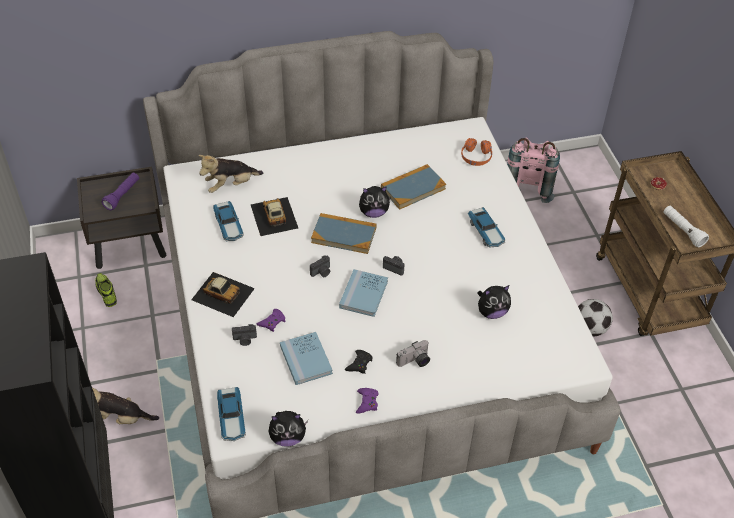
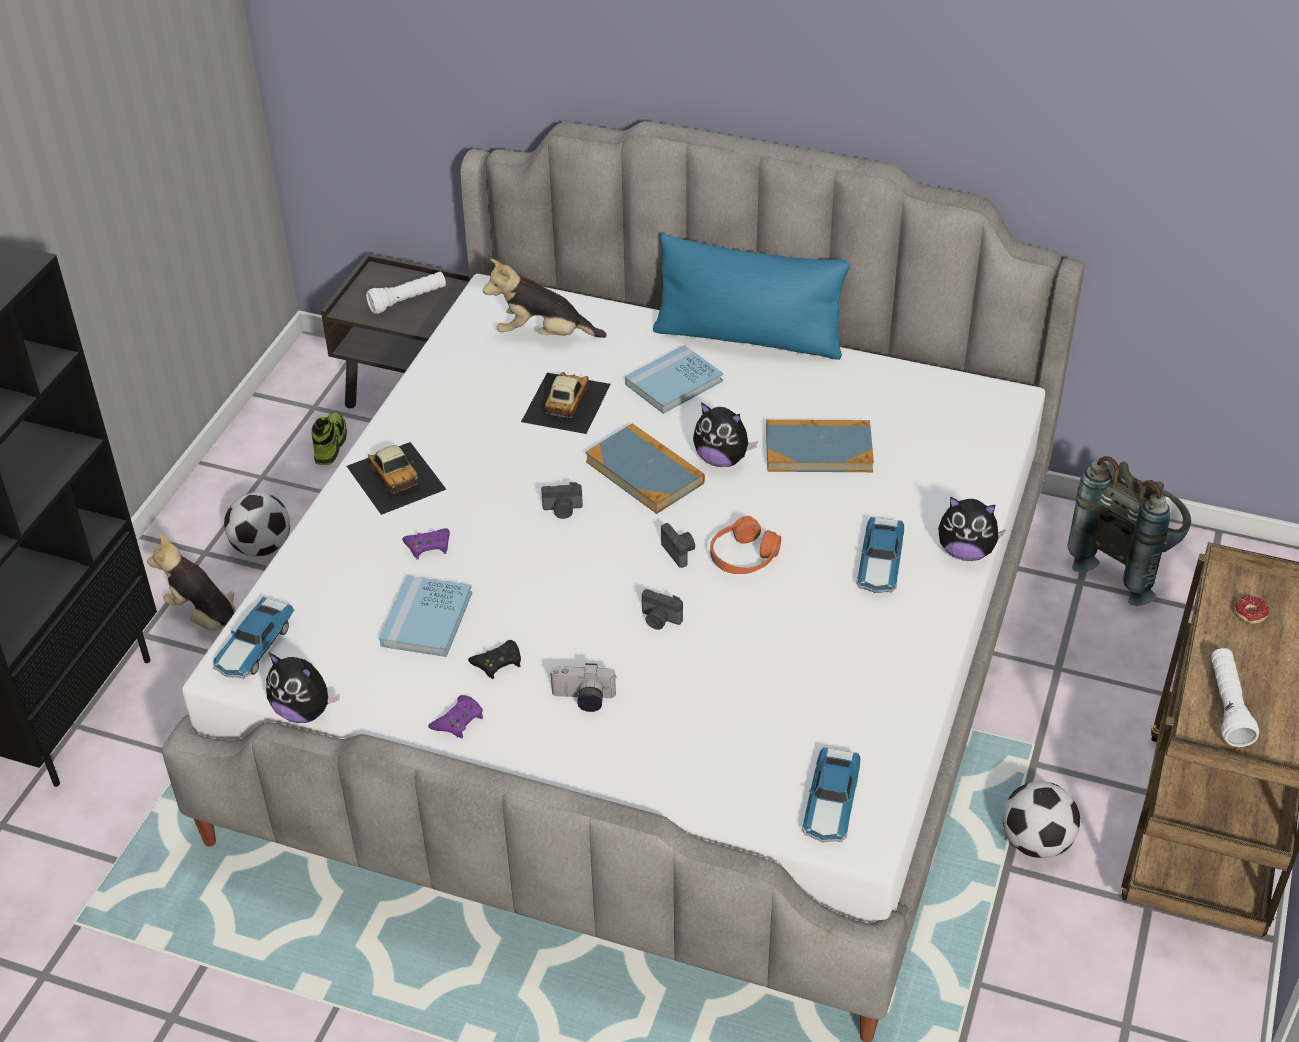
camera: 35 degrees right, 5 degrees down
(117, 365) = (262, 547): none -> football
(122, 195) = (408, 300): purple flashlight -> white flashlight
(229, 226) = (489, 389): toy car -> toy car (831, 804)
(245, 340) = (368, 552): camera -> camera (659, 620)
(332, 145) = (748, 338): none -> blue pillow
(363, 294) = (596, 568): blue book -> blue book (674, 383)
(476, 157) = (971, 445): orange headphones -> orange headphones (743, 557)
(491, 312) = (774, 686): plush toy -> plush toy (966, 552)
(528, 185) = (1126, 564): pink backpack -> grey backpack

